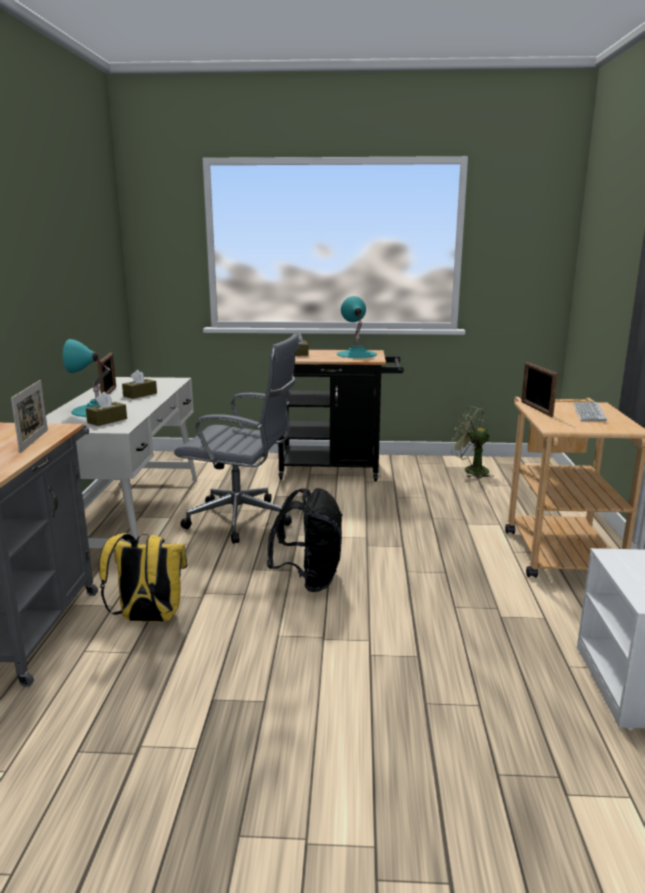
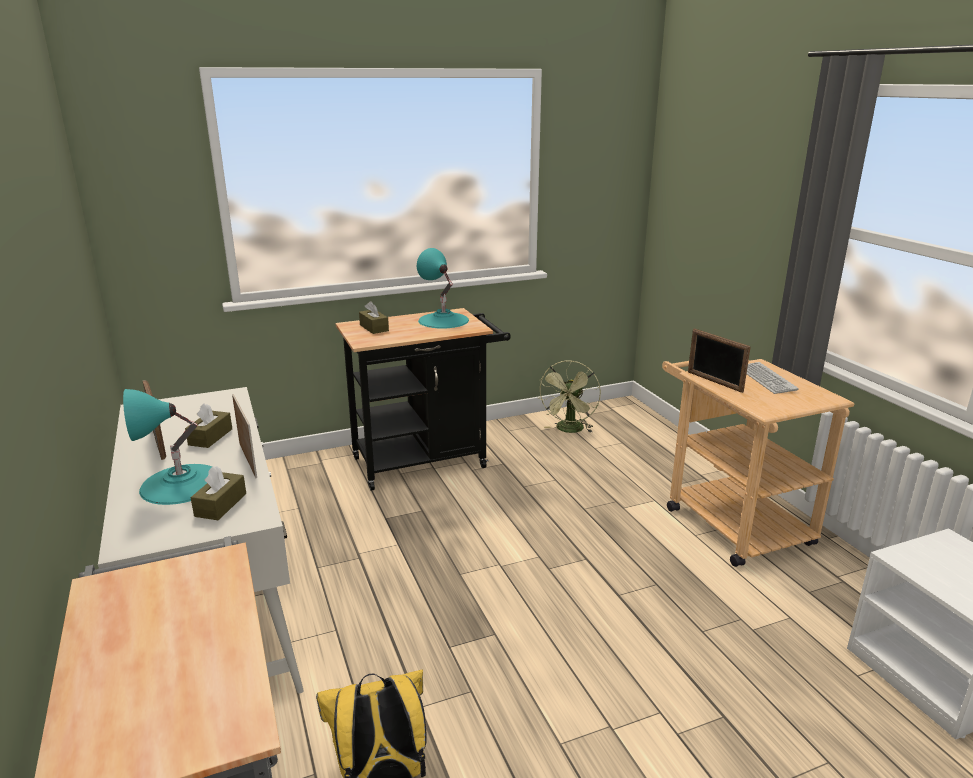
camera: 25 degrees left, 5 degrees up
(34, 441) = (216, 607): picture frame -> picture frame (248, 460)
(243, 520) = (376, 569): grey office chair -> none
(309, 580) = (527, 642): black backpack -> none
(470, 470) = (569, 430): green fan -> green fan turned 75 degrees counterclockwise

